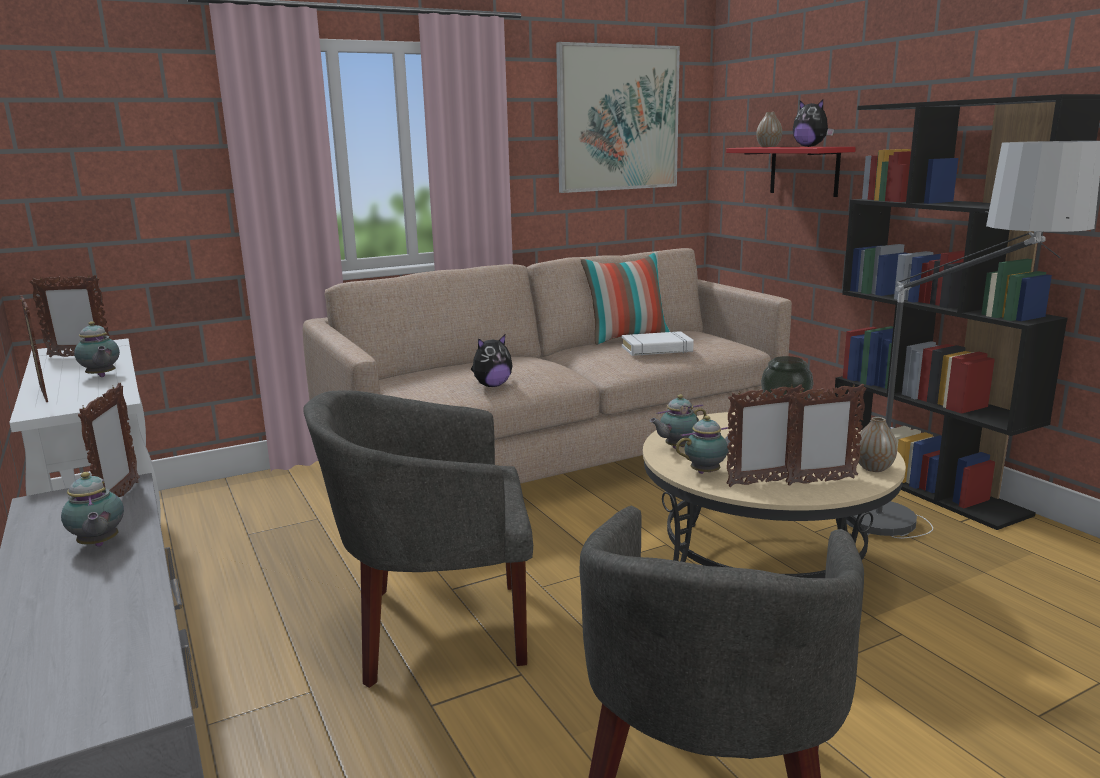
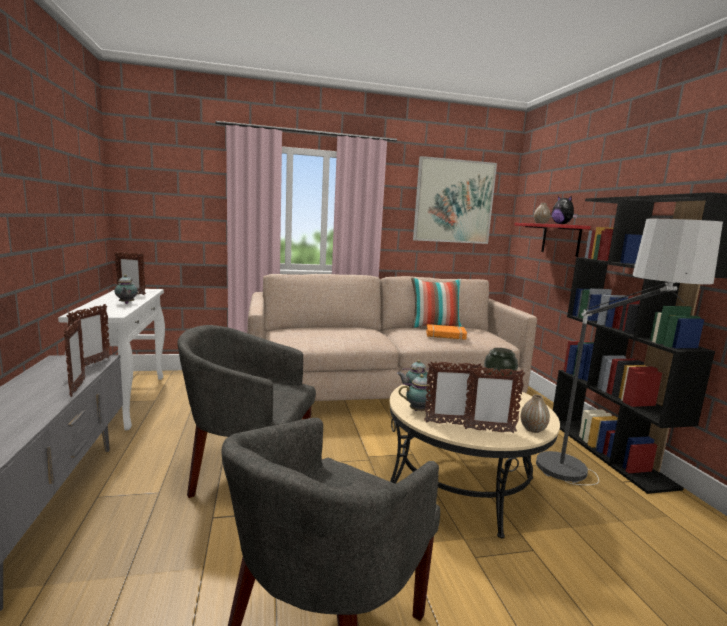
camera: 15 degrees right, 5 degrees down
(43, 394) = (90, 307): picture frame -> picture frame (77, 388)
(98, 545) = (54, 384): teapot -> none
(492, 385) = (334, 340): plush toy -> none
(657, 349) = (445, 335): white book -> orange book

